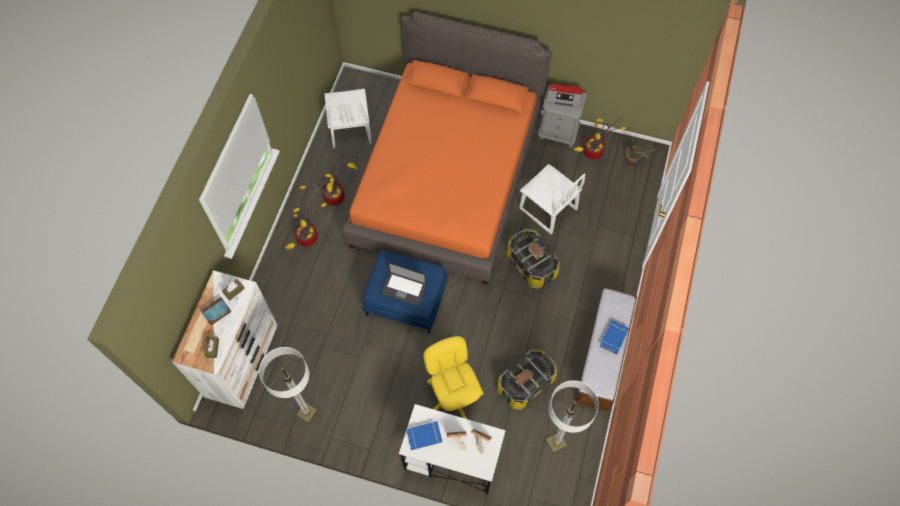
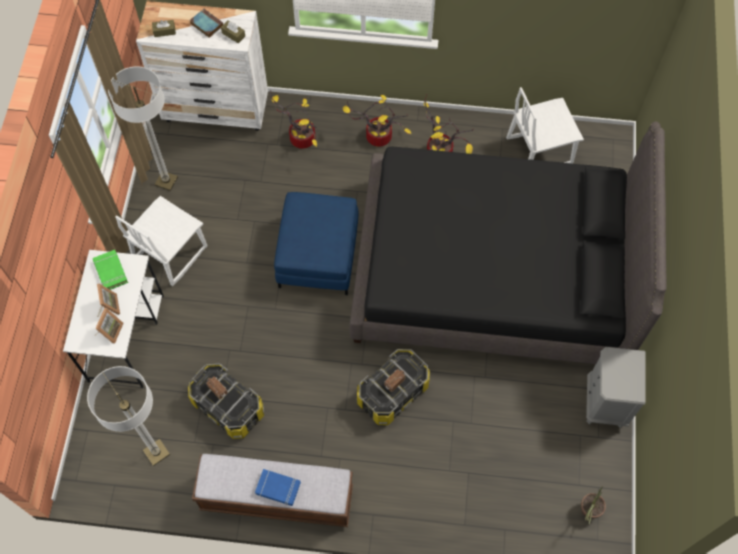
camera: 80 degrees right, 0 degrees up
(403, 289) = (305, 230): laptop -> none
(424, 436) = (110, 272): blue book -> green book
(447, 180) = (493, 272): orange bed -> black bed
(453, 395) = (203, 327): yellow office chair -> none
(547, 209) = (479, 403): white chair -> white chair (169, 253)
(564, 98) = (627, 373): radio -> none
(593, 153) = (586, 454): potted plant -> potted plant (300, 138)

